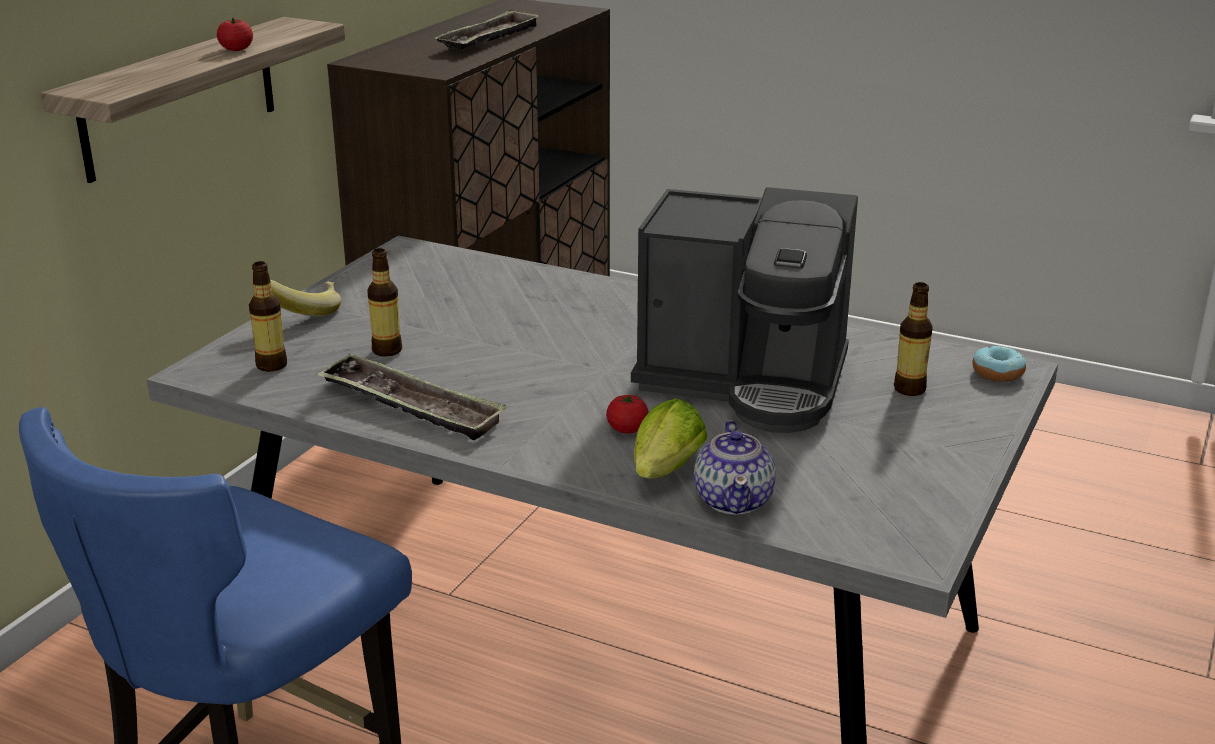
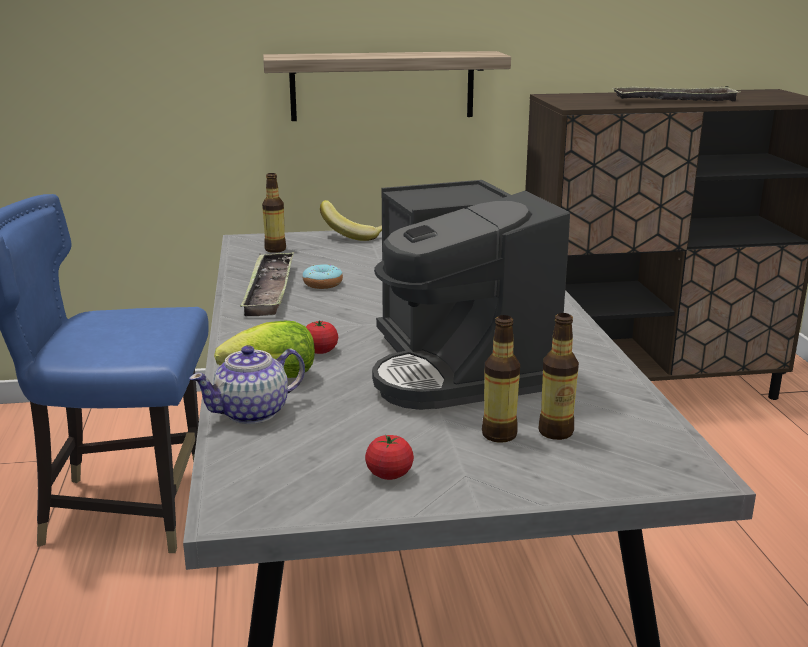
camera: 55 degrees right, 5 degrees down
(236, 49) = (407, 55): tomato -> tomato (389, 474)
(387, 350) = (335, 265): bottle -> bottle (499, 434)
(997, 373) = (667, 465): donut -> donut (322, 284)

